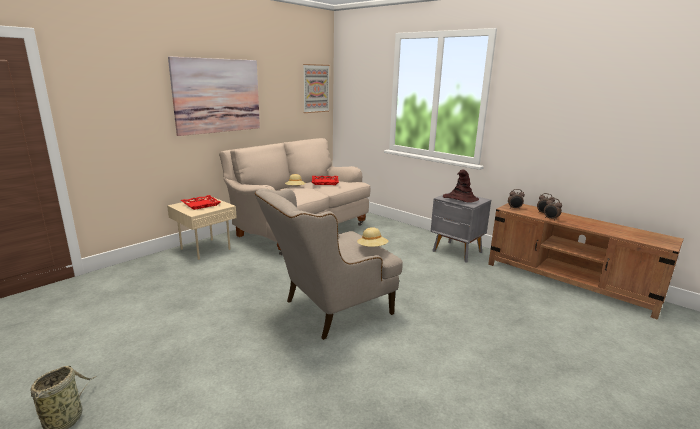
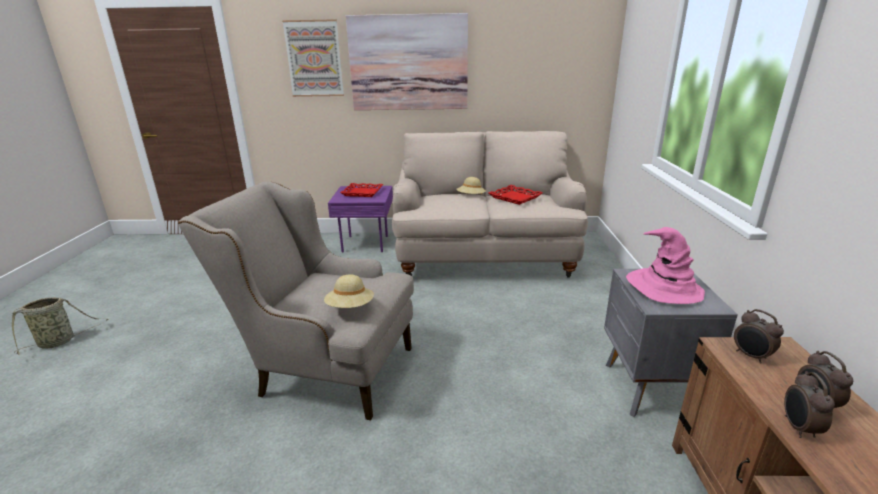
camera: 50 degrees right, 5 degrees up
(206, 248) = (367, 243): beige side table -> purple side table
(316, 88) = (580, 53): picture -> picture (314, 59)
(460, 199) = (662, 287): brown hat -> pink hat

